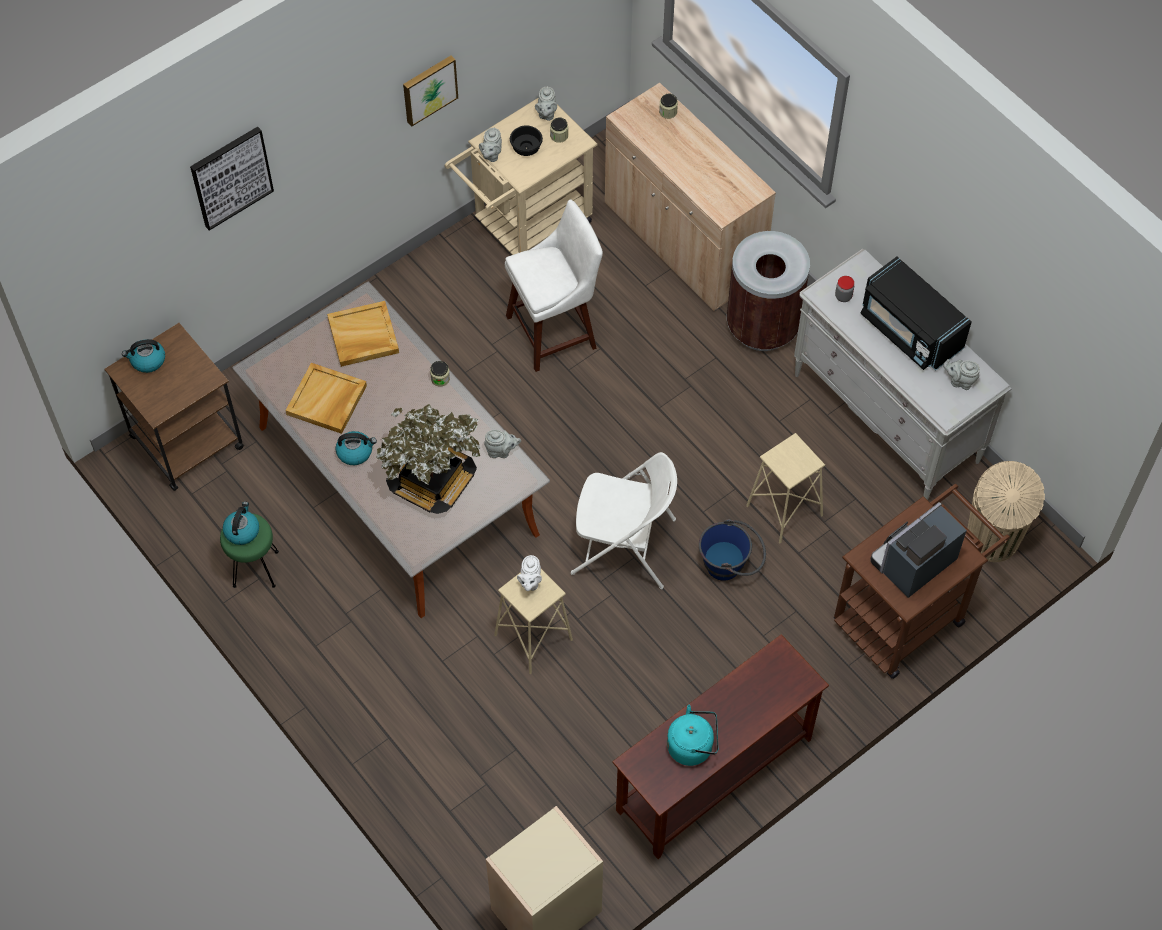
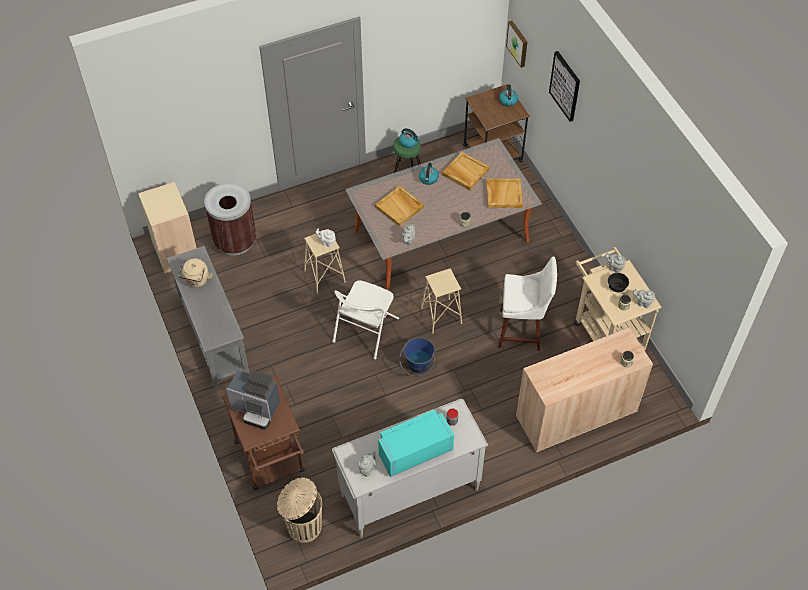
camera: 105 degrees right, 5 degrees down
(429, 89) = (631, 201): picture -> picture (518, 43)
(431, 480) = (400, 207): potted plant -> beige tray
(556, 330) = (523, 330): white chair -> white chair turned 75 degrees counterclockwise
(693, 746) = (196, 281): turquoise kettle -> beige kettle
(713, 776) = (214, 338): brown console table -> grey console table
(731, 565) = (335, 379): blue bucket -> blue bucket (417, 368)
(762, 326) = (498, 441): brown trash can -> brown trash can (235, 241)
(784, 510) = (362, 416): beige stool -> beige stool (441, 316)
(909, 330) = (415, 451): black microwave -> turquoise microwave
(912, 564) = (256, 409): coffee machine -> coffee machine turned 135 degrees clockwise

